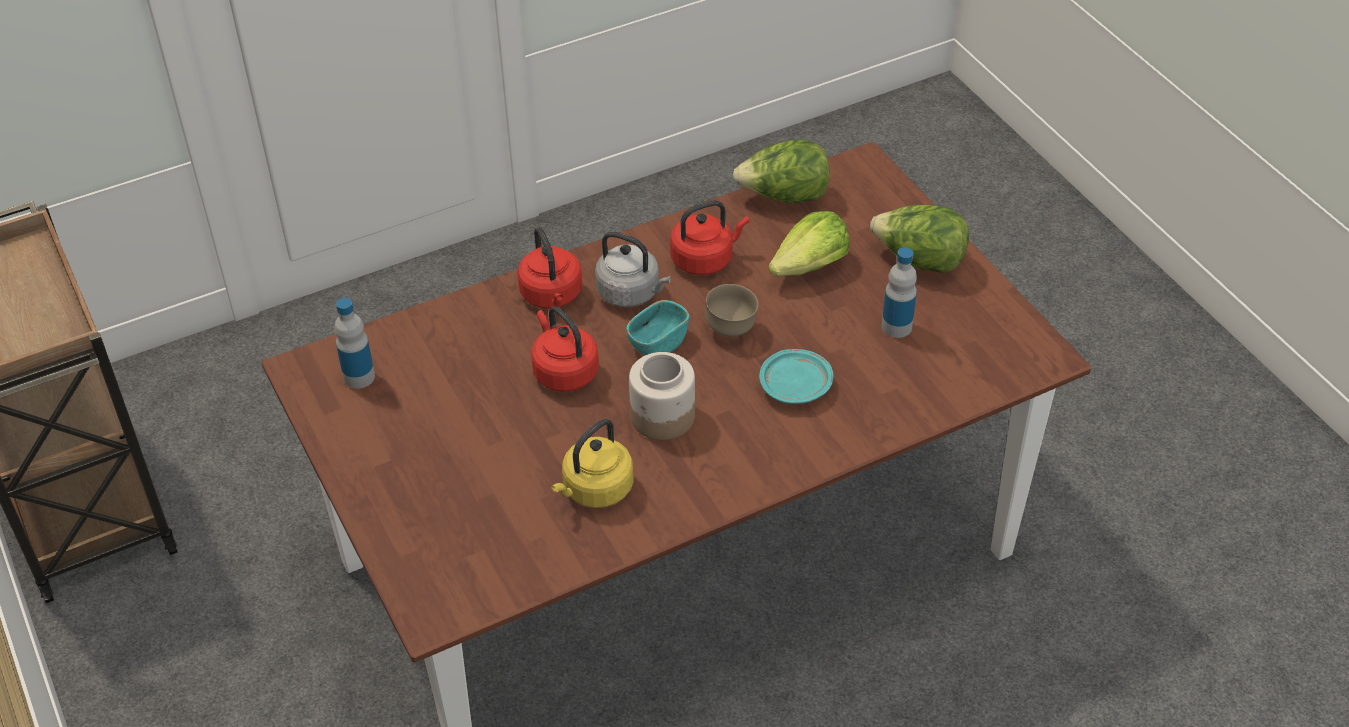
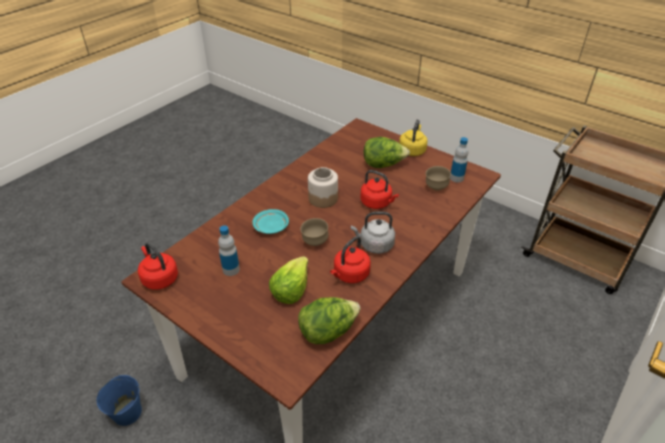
camera: 155 degrees right, 5 degrees down
(423, 368) = (435, 188): none -> brown bowl
(552, 296) = (410, 232): red kettle -> red kettle (159, 278)
(595, 490) = (332, 168): yellow kettle -> yellow kettle (412, 150)
(658, 342) = (345, 226): turquoise bowl -> none
(919, 261) = (229, 313): lettuce -> lettuce (383, 165)
(1104, 526) = (127, 412): none -> blue bucket

